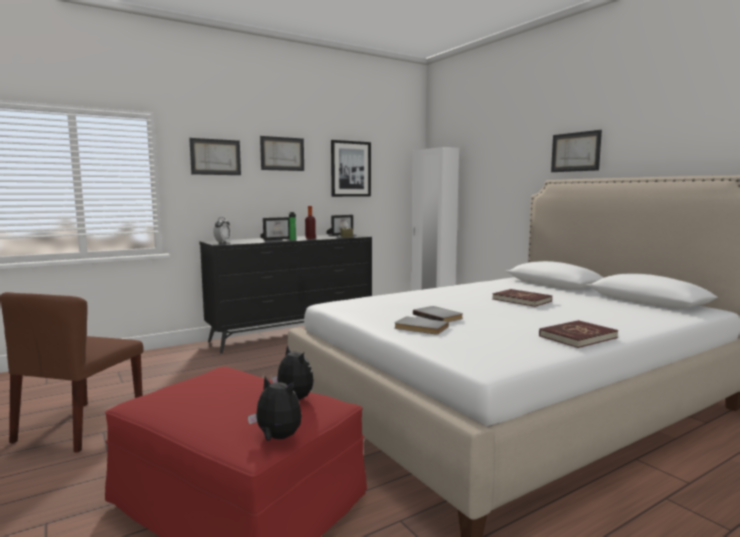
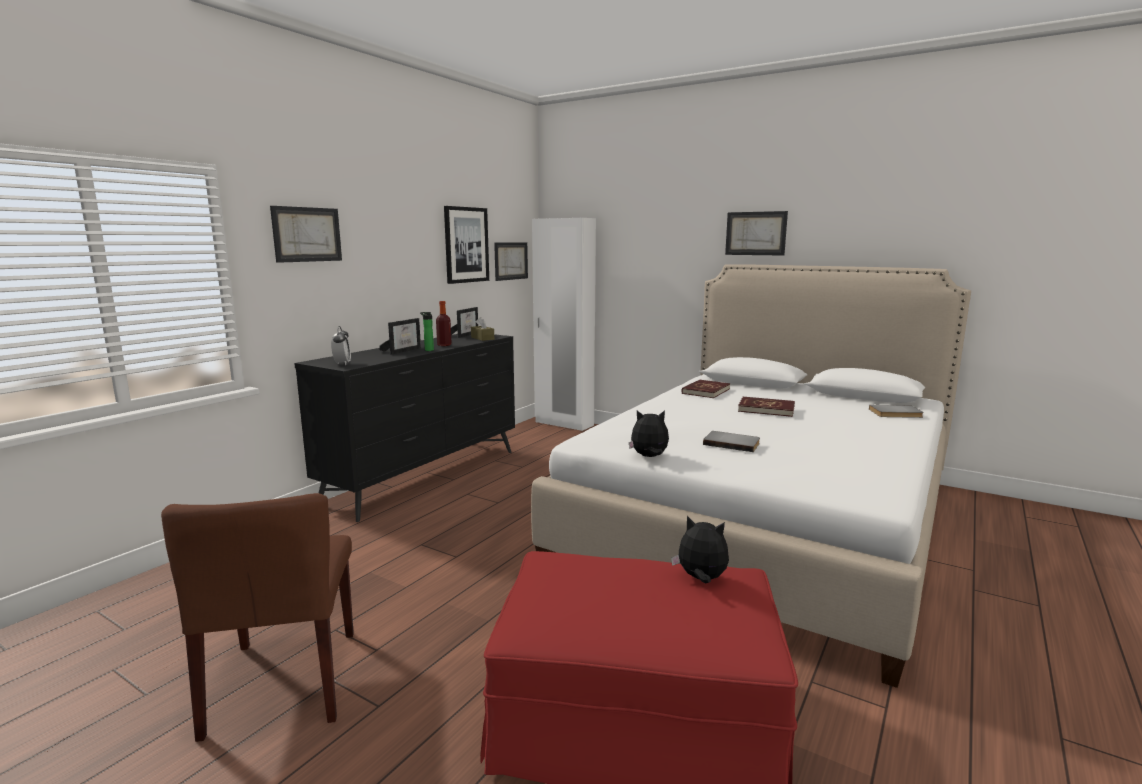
camera: 25 degrees left, 5 degrees up
(277, 438) = (761, 633): plush toy -> plush toy (649, 457)
(282, 154) = (389, 227): picture -> picture (511, 261)
(420, 328) = (742, 462): grey book -> grey book (896, 413)
(577, 337) = (889, 450): red book -> red book (705, 391)

